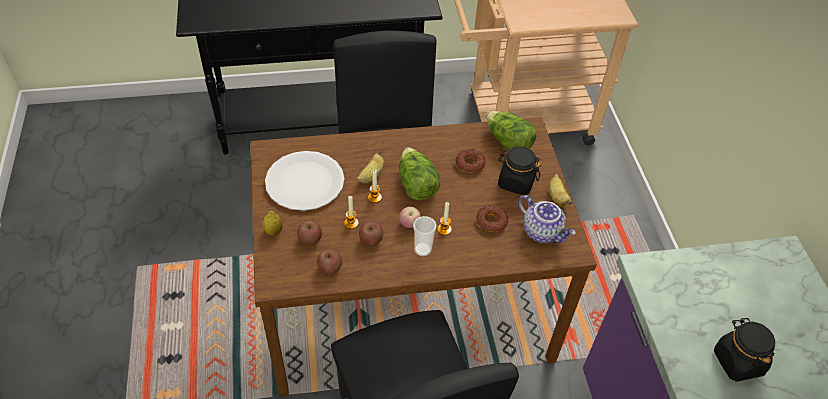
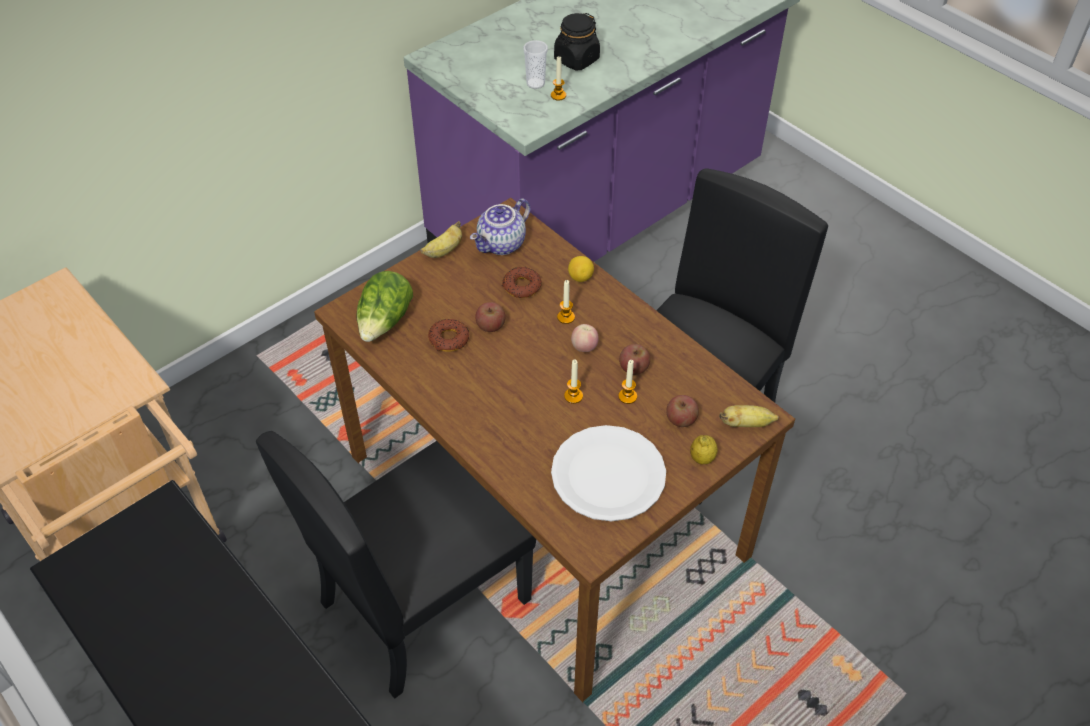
camera: 120 degrees left, 0 degrees up
(330, 267) = (699, 381): apple -> apple (490, 325)
(371, 176) = (543, 417): banana -> banana (746, 424)
(416, 184) = (522, 370): lettuce -> none
(422, 249) = (607, 321): cup -> cup (535, 83)
(477, 258) = (580, 277): none -> lemon
(516, 182) = (447, 290): black jar -> none
(542, 231) = (502, 245): teapot -> teapot turned 150 degrees counterclockwise
(681, 314) = (558, 95): none -> candle

